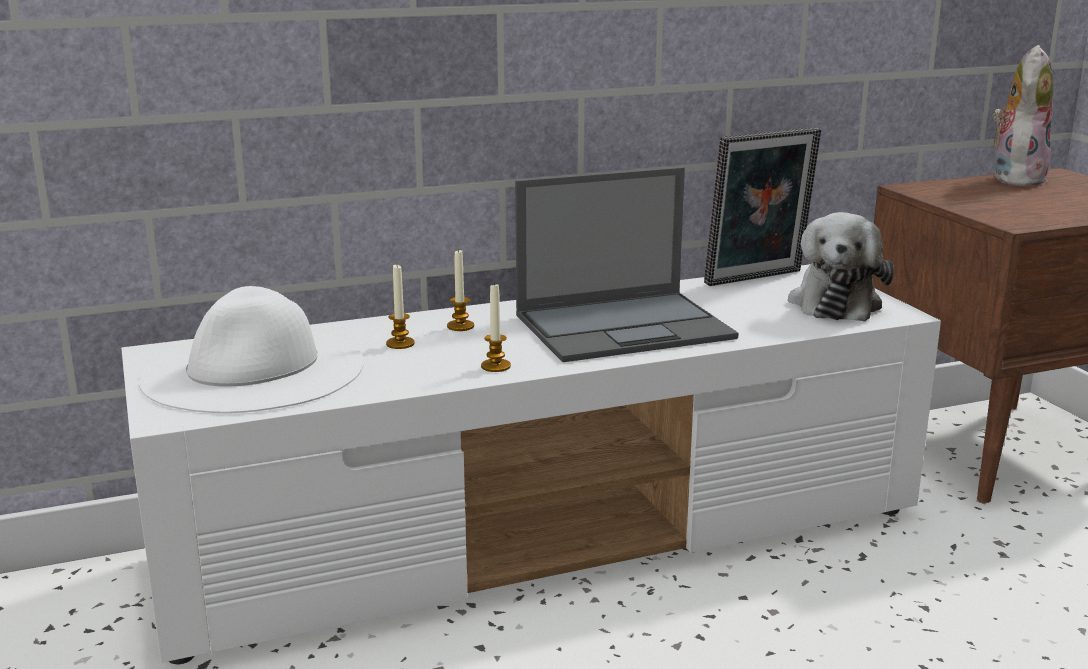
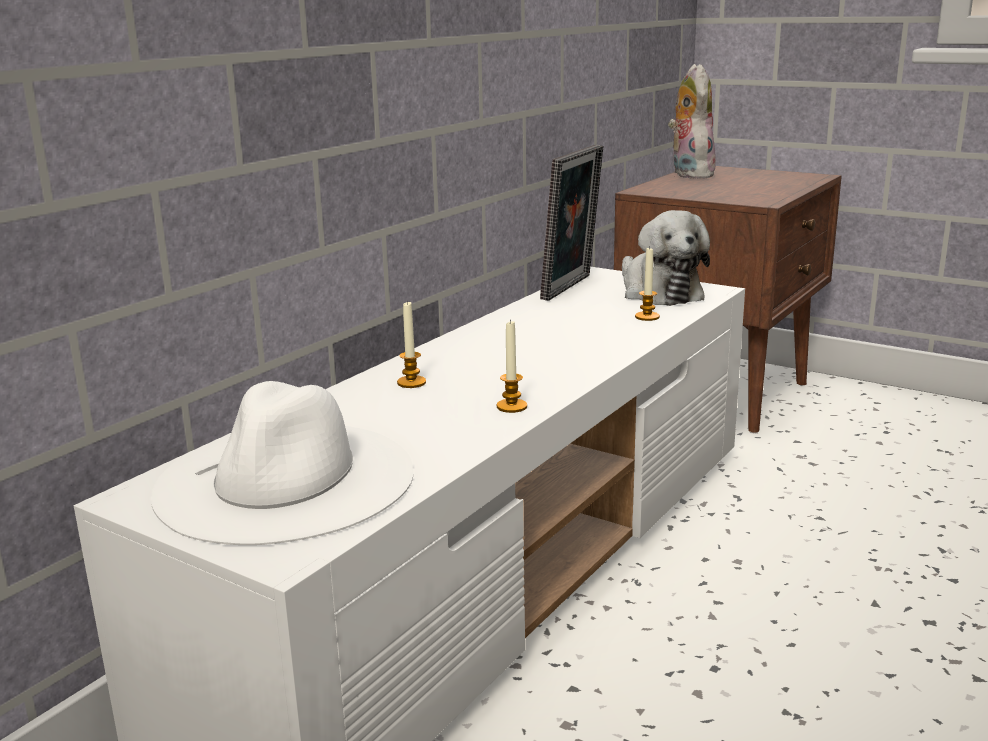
camera: 35 degrees left, 0 degrees up
(400, 344) = (386, 412): candle -> candle (647, 317)
(626, 326) = (549, 346): laptop -> none

